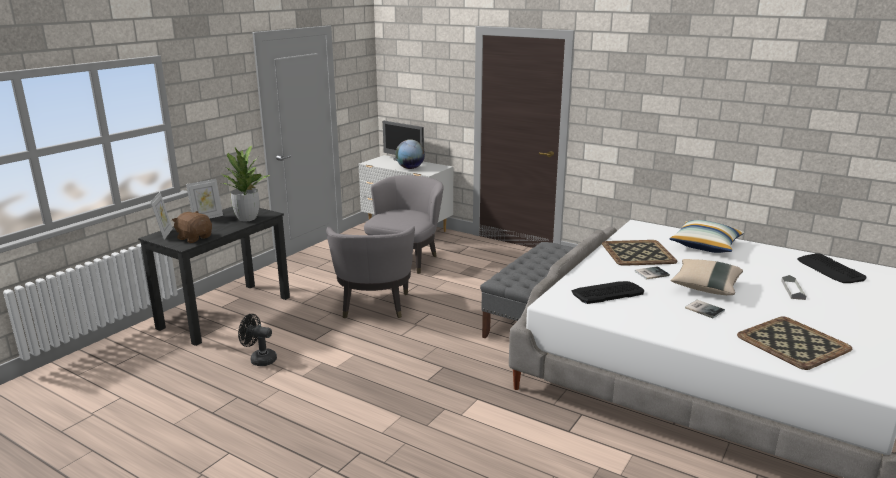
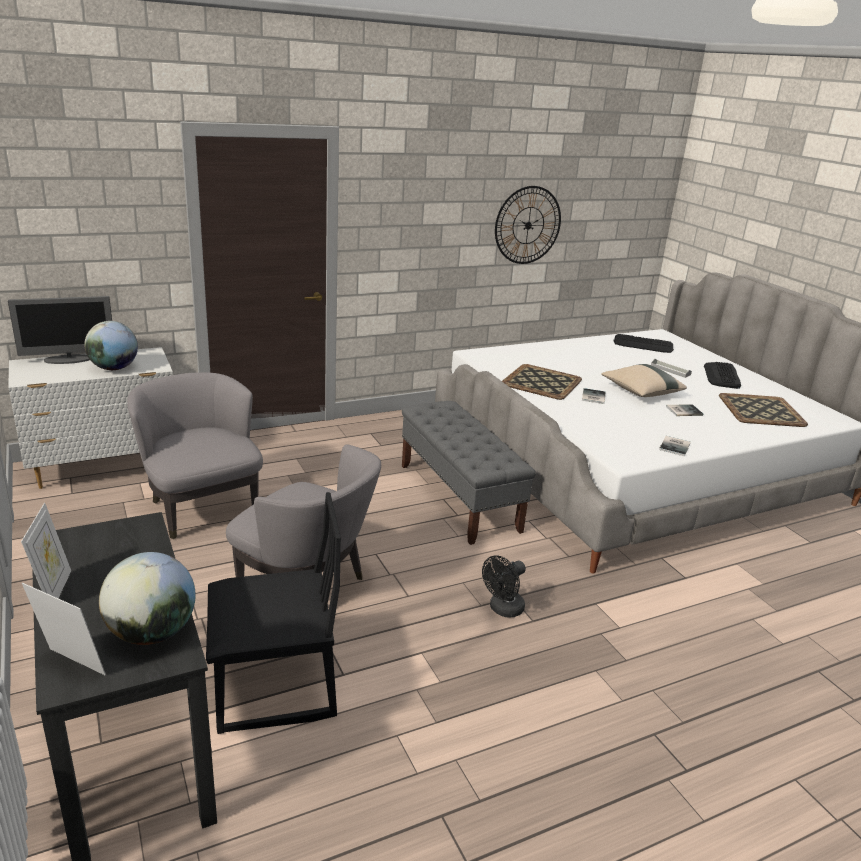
camera: 60 degrees left, 5 degrees up
(194, 238) = (152, 633): brown plush toy -> globe
(247, 218) = (131, 550): potted plant -> none
(259, 359) = (347, 753): black fan -> black fan (503, 609)
(287, 327) = (275, 688): none -> black chair
(607, 292) = (619, 429): keyboard -> keyboard (721, 376)
(619, 317) = (676, 446): none -> book
(705, 246) = (555, 355): pillow -> none
(750, 126) = (528, 225): none -> wall clock

